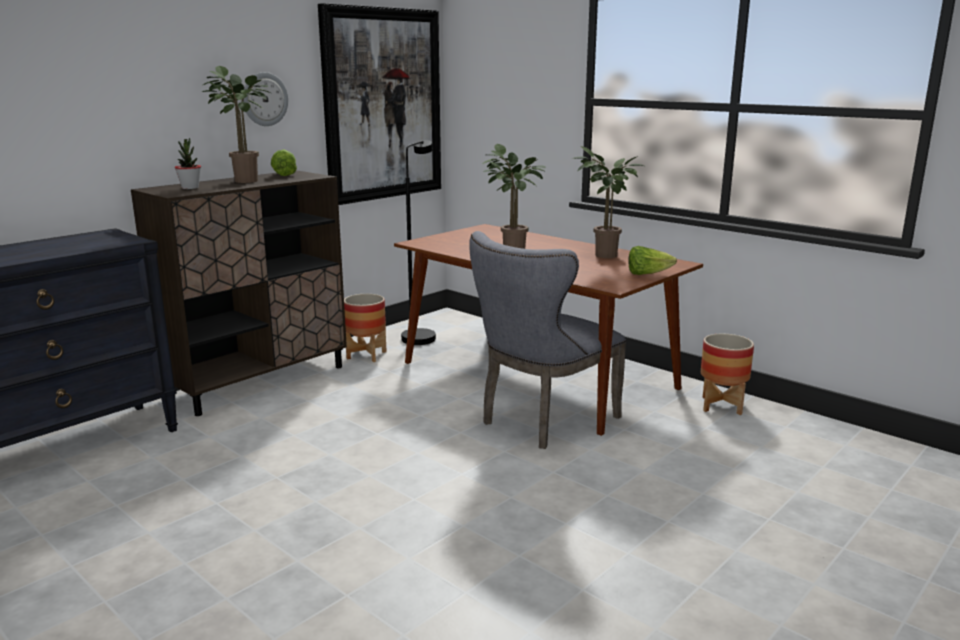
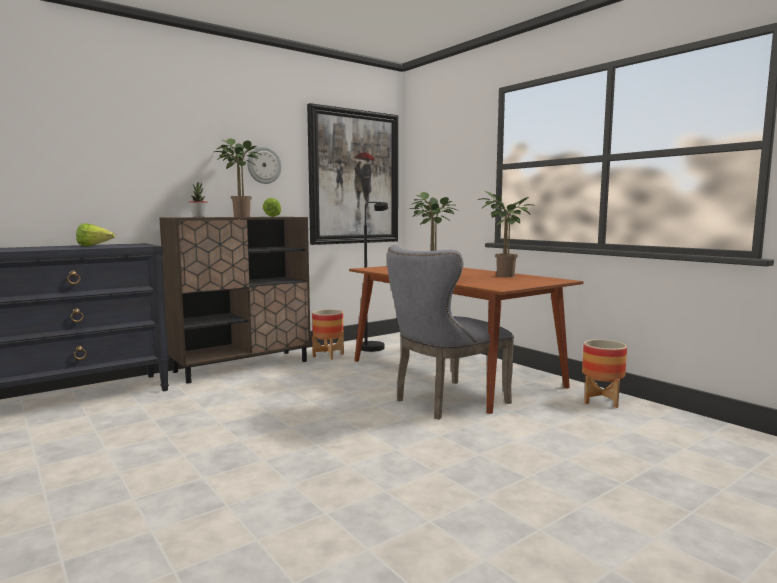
camera: 10 degrees right, 10 degrees down
(647, 274) = (532, 284): lettuce -> lettuce (94, 246)

